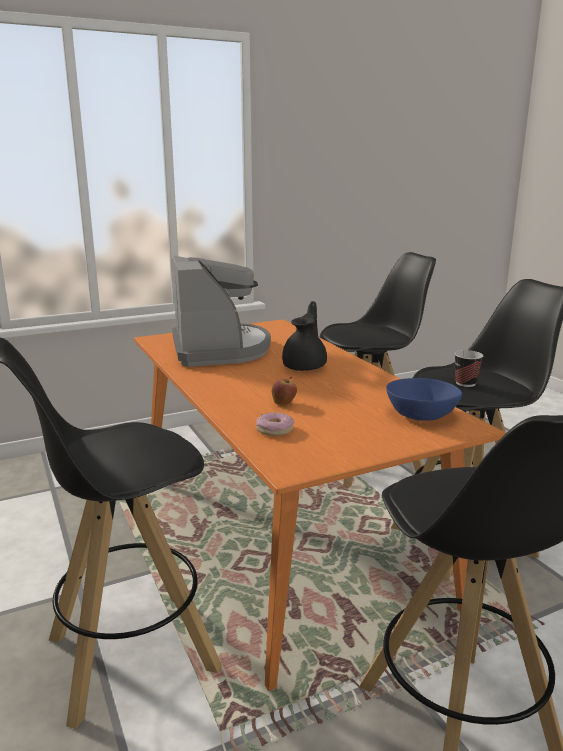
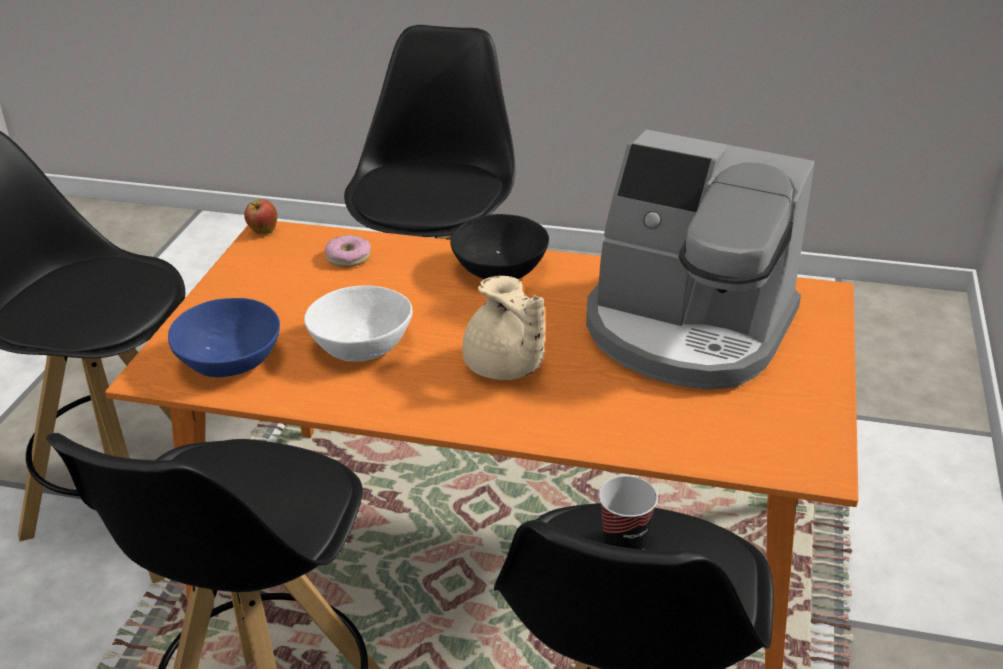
camera: 130 degrees right, 15 degrees up
(224, 390) = (500, 271): none -> black bowl
(284, 403) = (402, 291): apple -> apple (263, 232)
(305, 366) = (505, 368): black teapot -> beige teapot
(347, 394) = (361, 346): none -> white bowl
(465, 383) = (242, 482): cup -> cup (625, 543)

